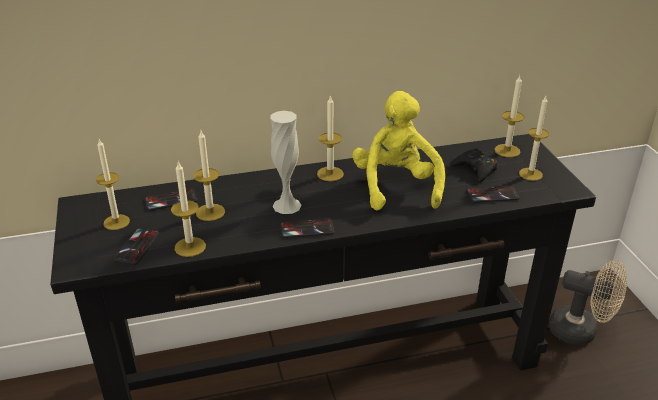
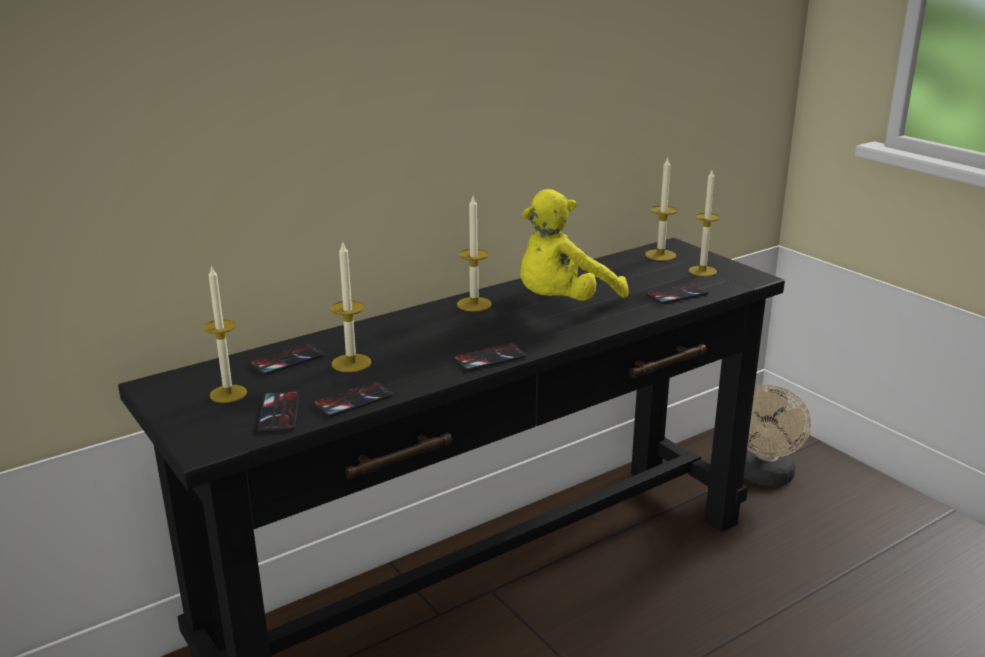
camera: 20 degrees left, 10 degrees down
(190, 247) = (353, 400): candle -> phone
(287, 205) = (445, 341): white vase -> none
(396, 186) = (563, 303): yellow plush toy -> yellow plush toy turned 105 degrees counterclockwise
(475, 169) = (639, 275): black game controller -> none
(581, 331) = (764, 477): beige fan -> beige fan turned 105 degrees clockwise

